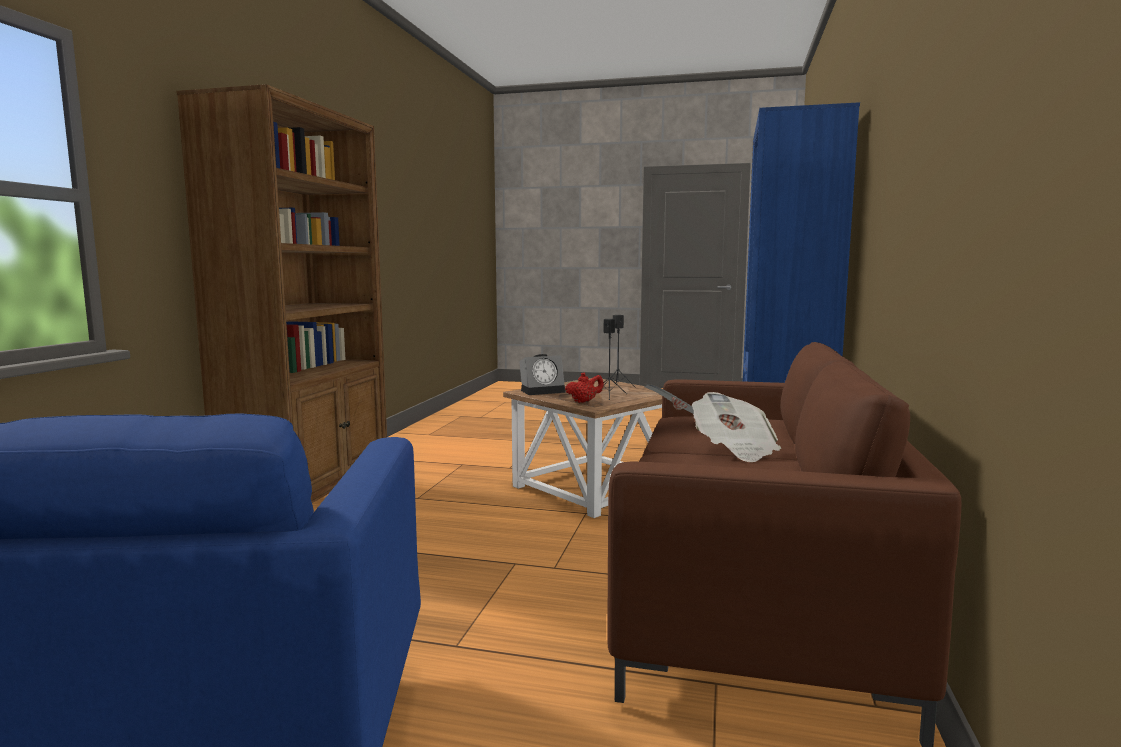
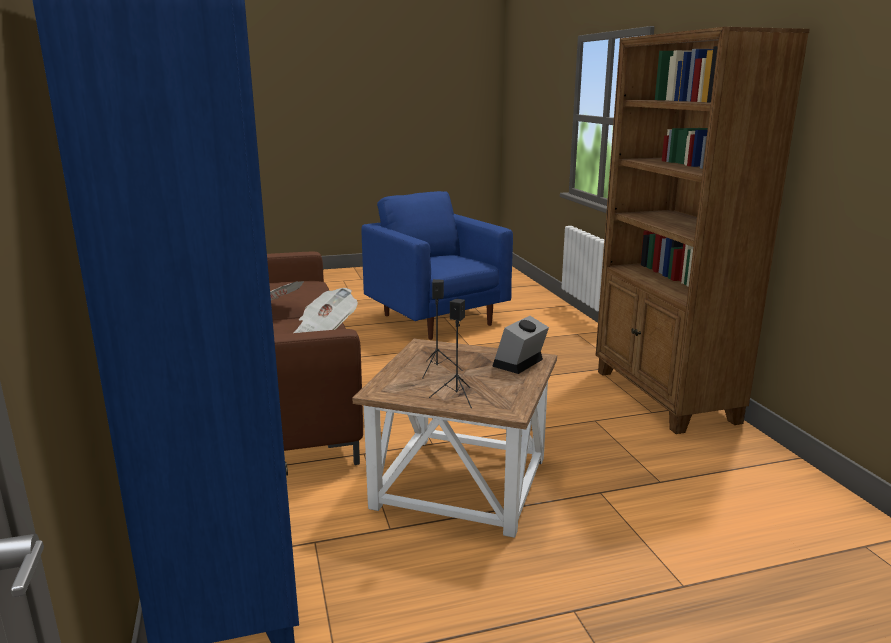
camera: 150 degrees right, 10 degrees up
(584, 402) = (445, 351): red teapot -> none

